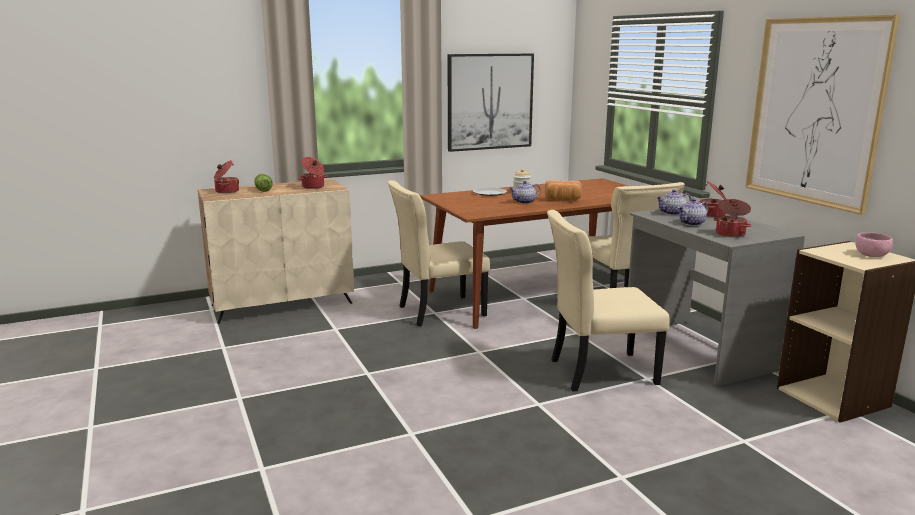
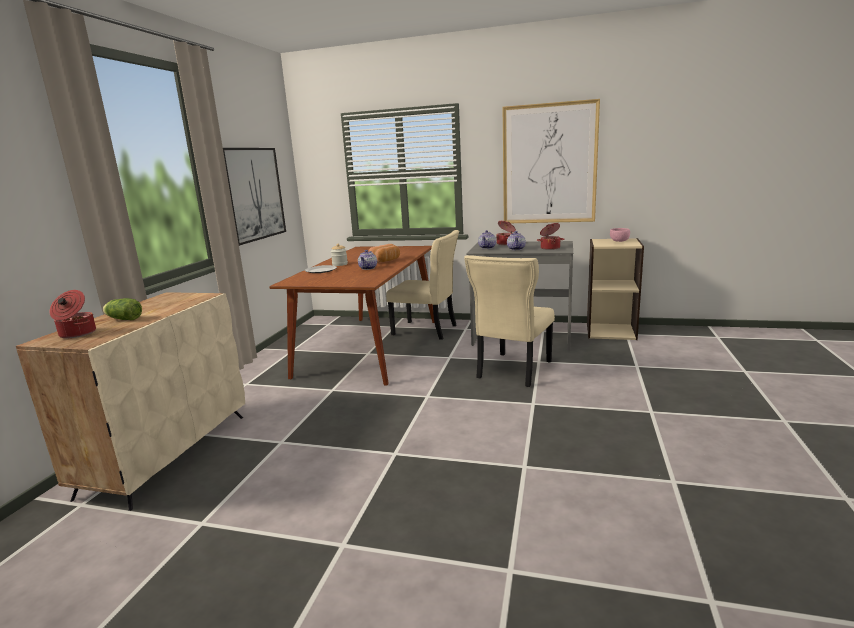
camera: 50 degrees left, 0 degrees up
(313, 187) = (177, 301): cooking pot -> none
(438, 311) = (332, 388): beige chair -> none

